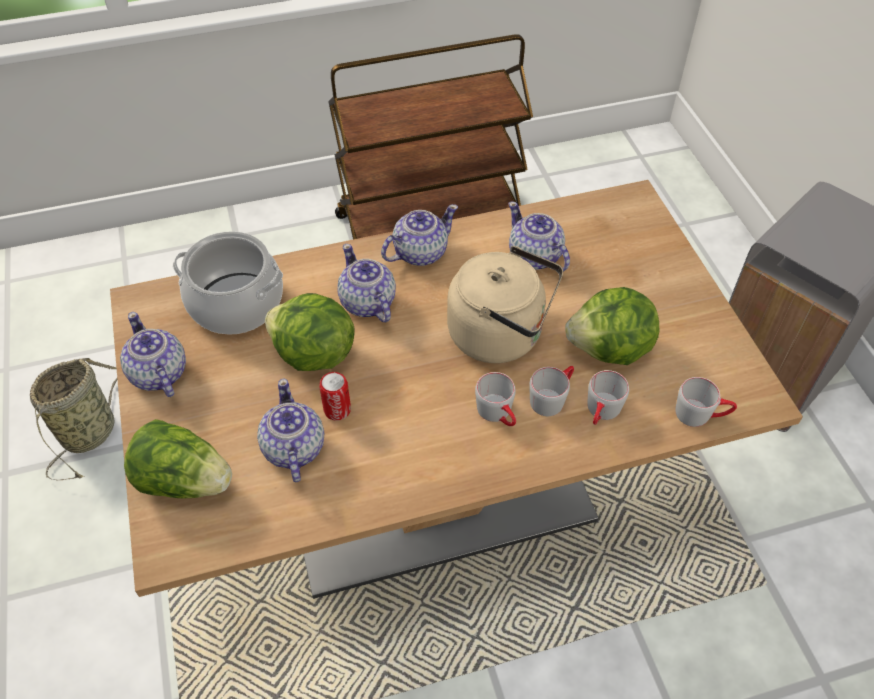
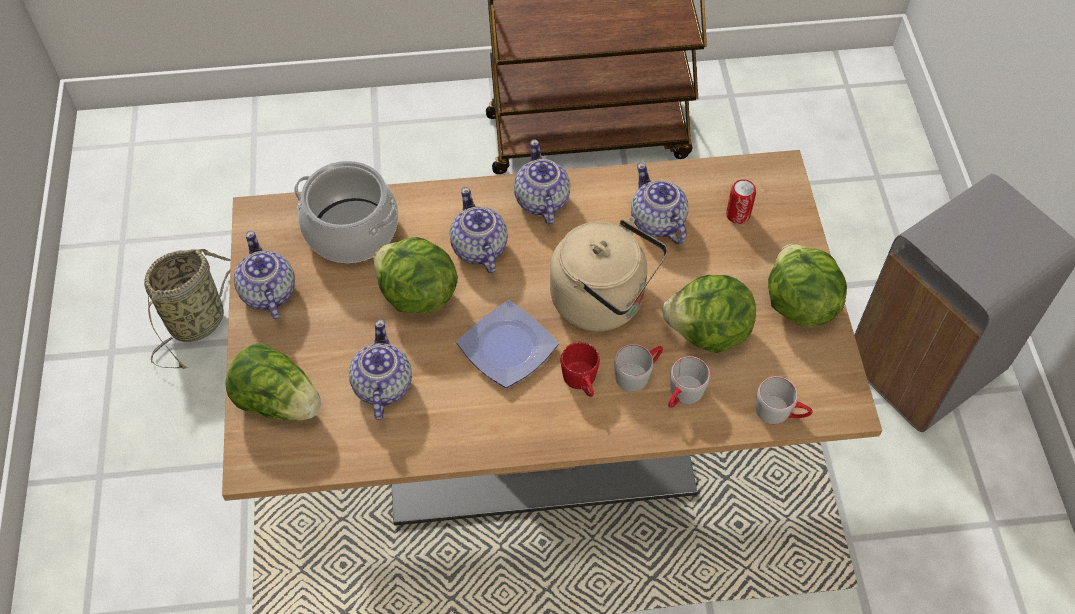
camera: 10 degrees right, 5 degrees up
(337, 410) = (429, 354): can -> can (738, 215)
(415, 390) = (507, 346): none -> plate
(419, 253) = (541, 201): teapot -> teapot turned 75 degrees counterclockwise
(498, 414) = (582, 382): grey mug -> red mug
(688, 312) = (798, 305): none -> lettuce

